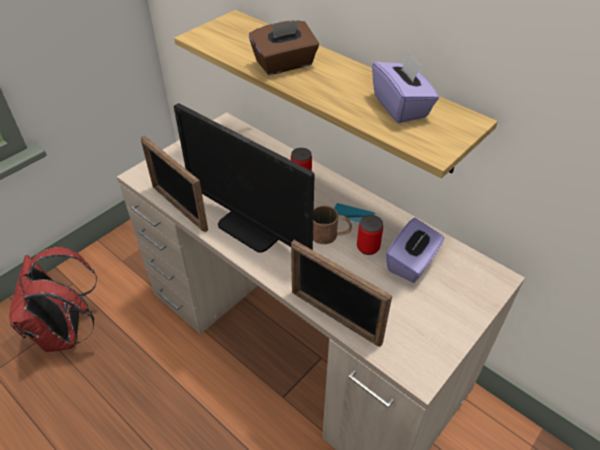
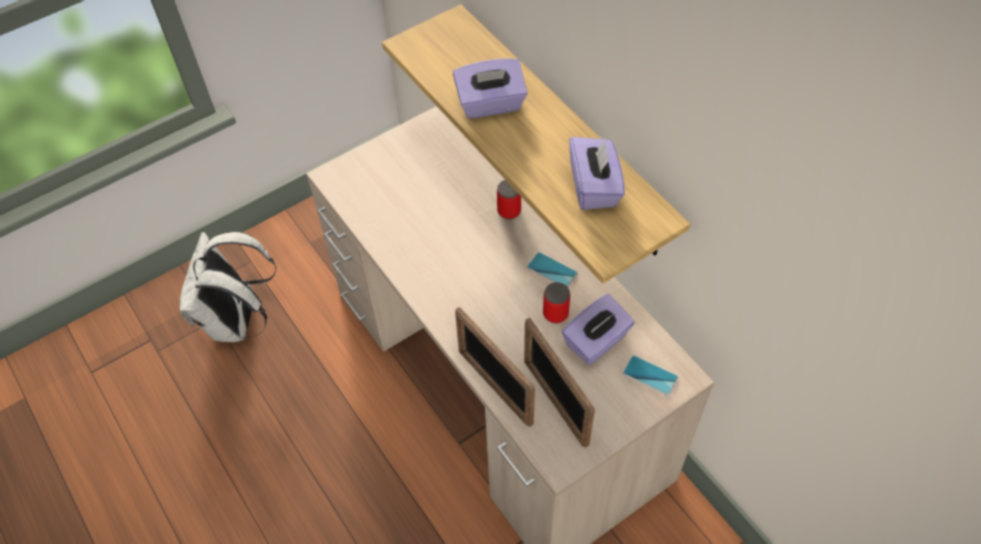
camera: 15 degrees right, 10 degrees up
(67, 333) = (237, 321): red backpack -> white backpack
(179, 208) = (365, 227): picture frame -> picture frame (555, 402)
(251, 228) = (437, 266): monitor -> none
(284, 64) = (491, 104): brown tissue box -> purple tissue box
(330, 234) = (519, 290): brown mug -> none
(469, 282) = (650, 375): none -> phone

